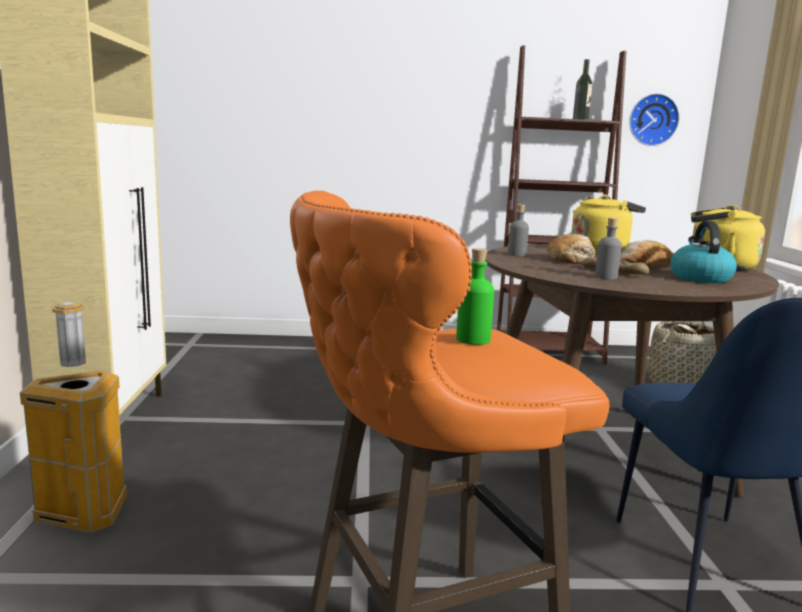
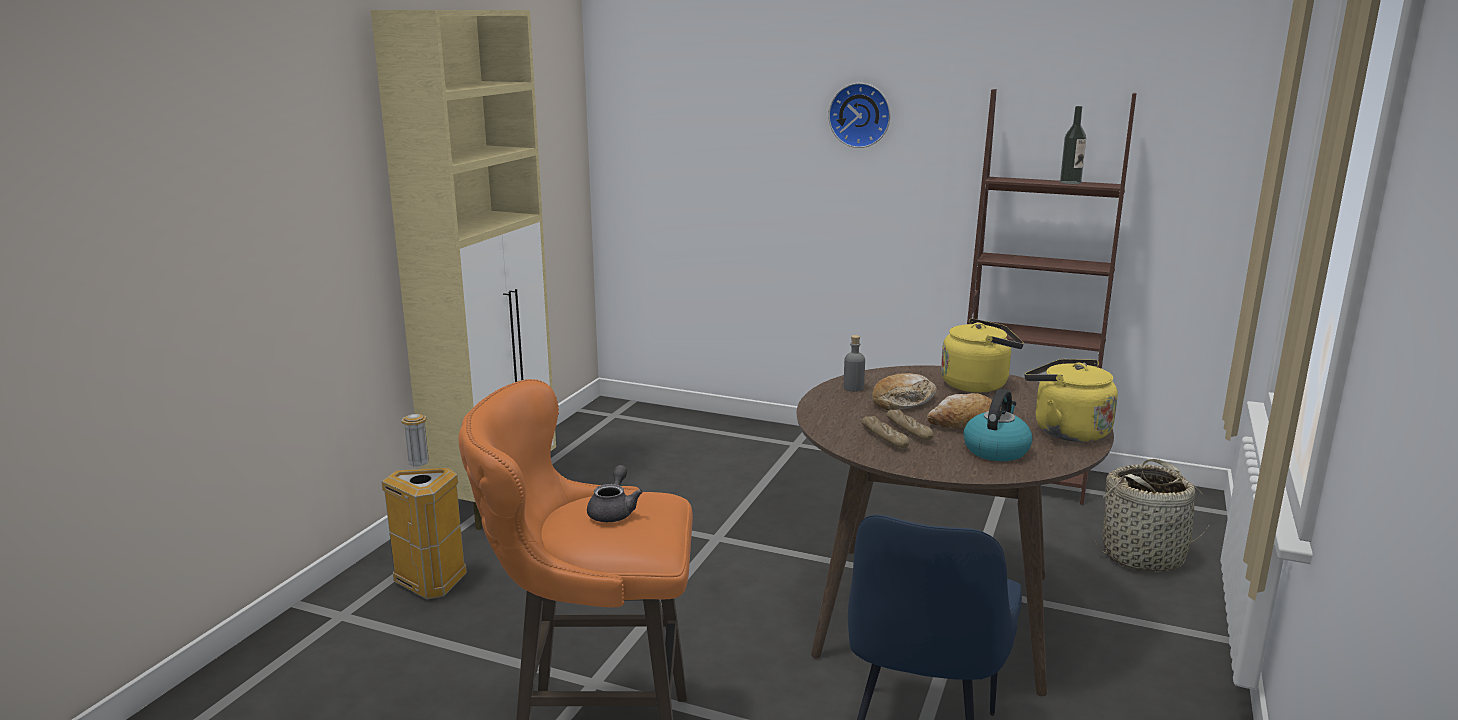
camera: 25 degrees right, 5 degrees up
(473, 339) = (613, 511): green bottle -> grey teapot
(606, 277) = (884, 438): grey bottle -> bread
(652, 120) = (1187, 180): wall clock -> wall clock (860, 115)

